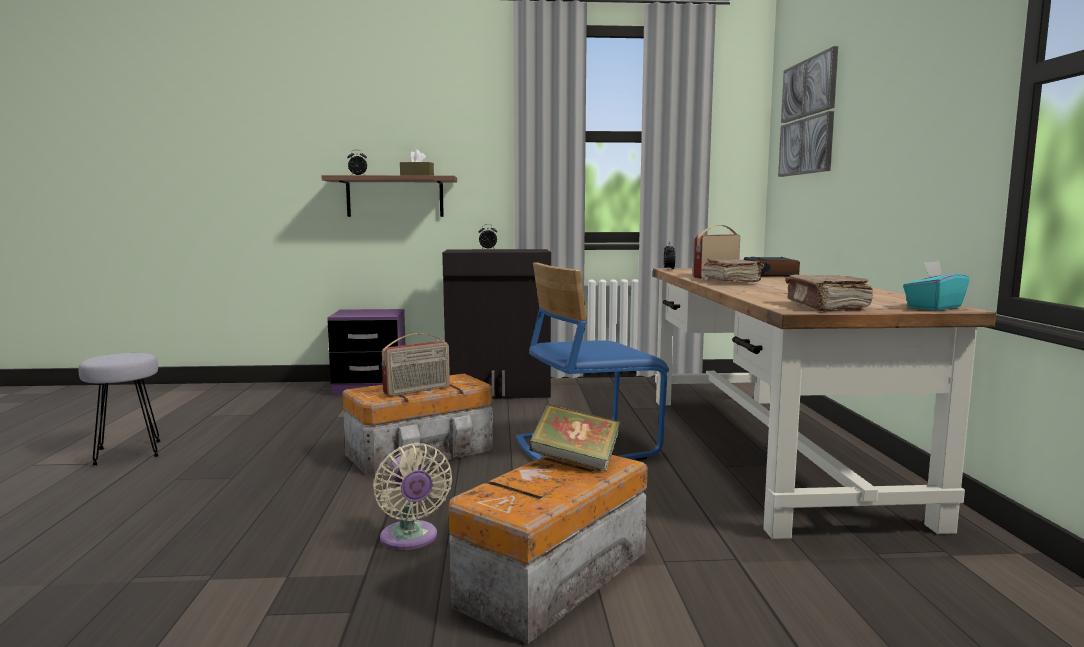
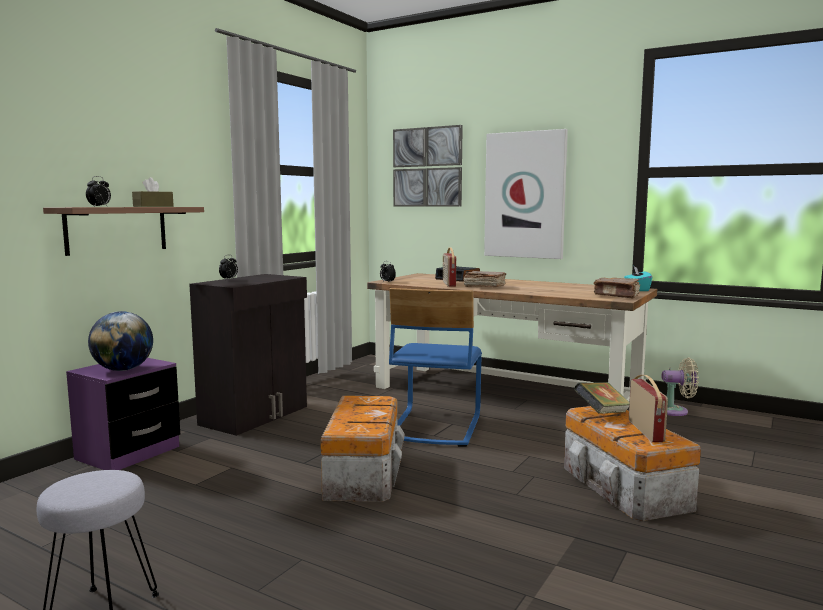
camera: 55 degrees left, 0 degrees up
(358, 314) = (123, 370): none -> globe
(410, 539) = (532, 512): beige fan -> beige fan (675, 411)
(417, 390) = (376, 415): radio -> radio (646, 431)
(887, 144) = (525, 195): none -> picture

